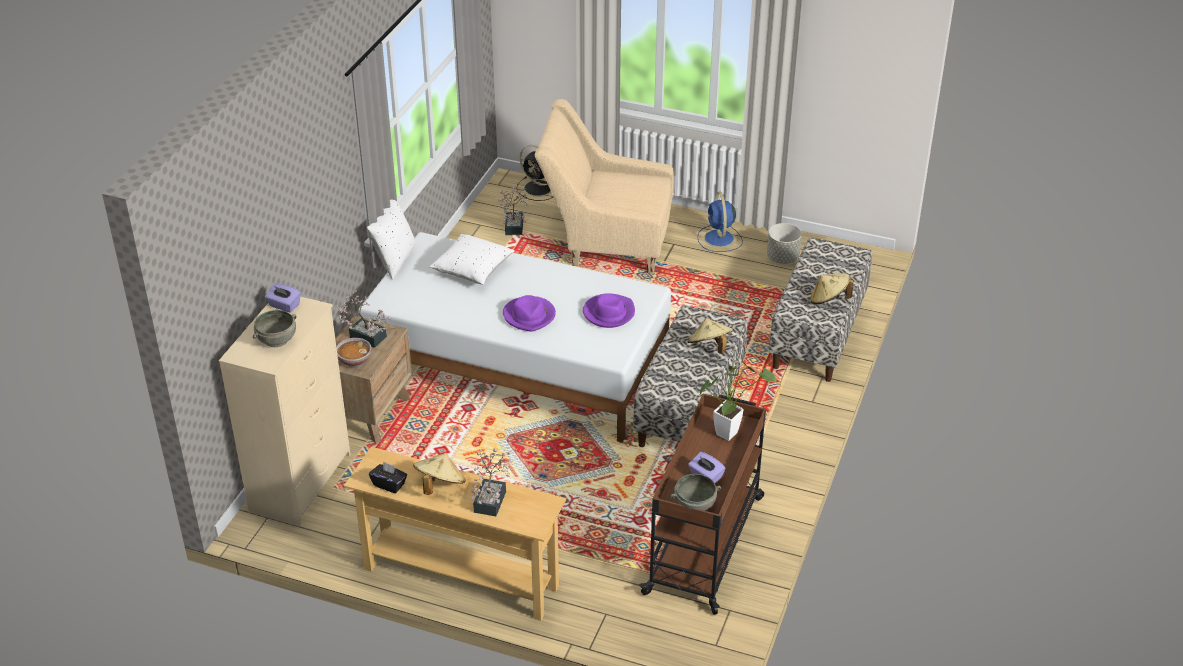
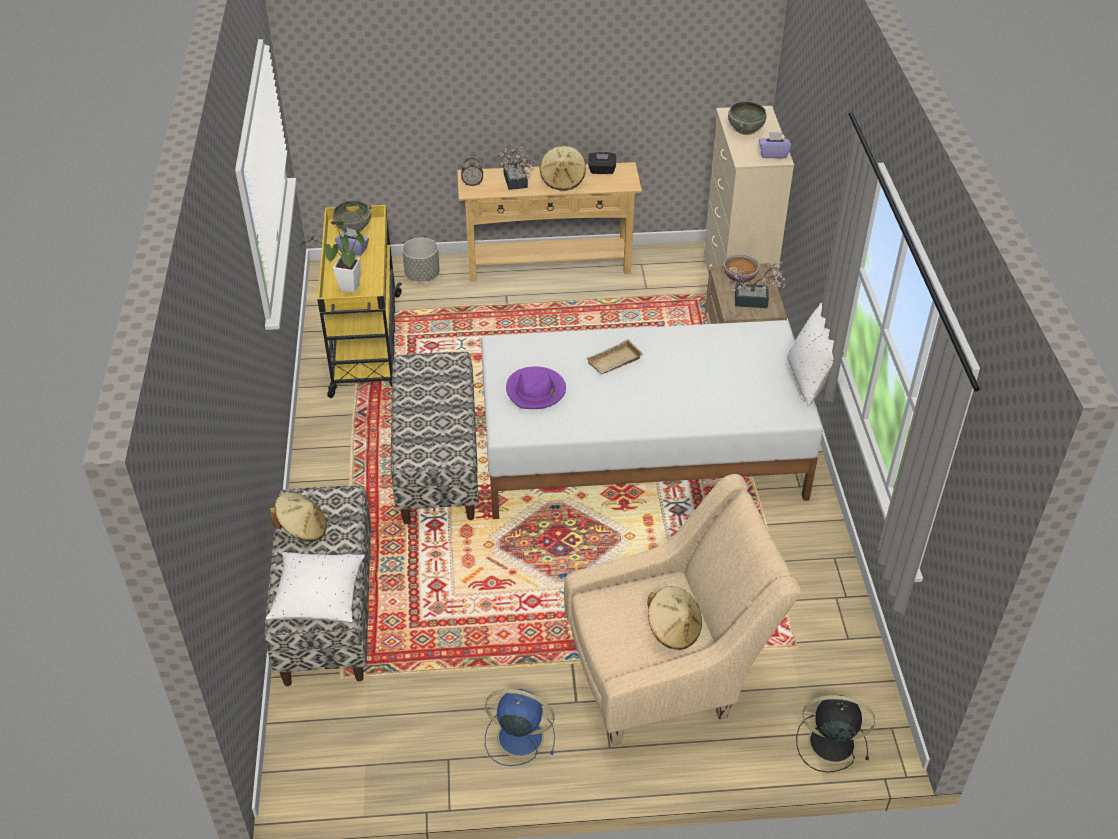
camera: 155 degrees right, 5 degrees up
(472, 270) = (717, 395): white pillow -> white pillow (319, 598)
(514, 225) = (804, 655): potted plant -> none
(529, 316) = (614, 362): purple hat -> beige tray
(538, 513) = (472, 183): none -> alarm clock
(705, 543) = (365, 345): brown cart -> yellow cart
(710, 347) = (418, 422): beige hat -> beige hat (673, 629)
(719, 239) = (518, 736): blue fan -> blue fan turned 45 degrees counterclockwise
(783, 258) = (414, 733): grey planter -> grey planter (422, 275)

